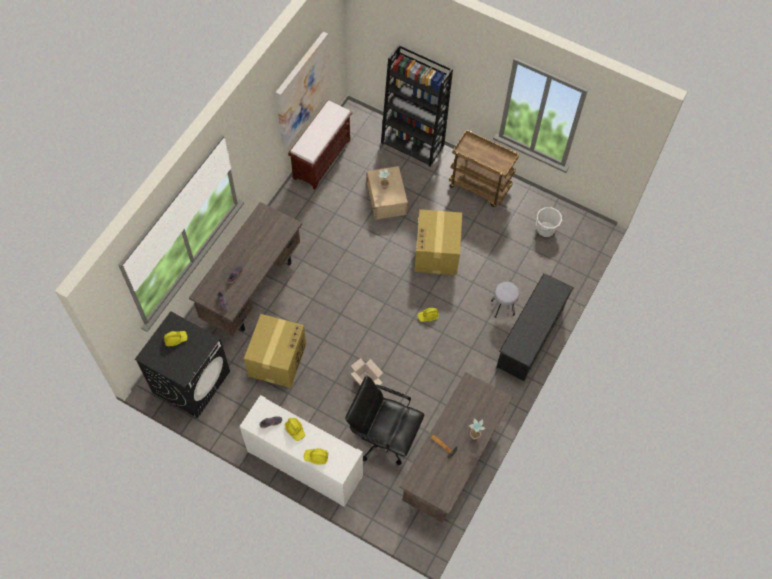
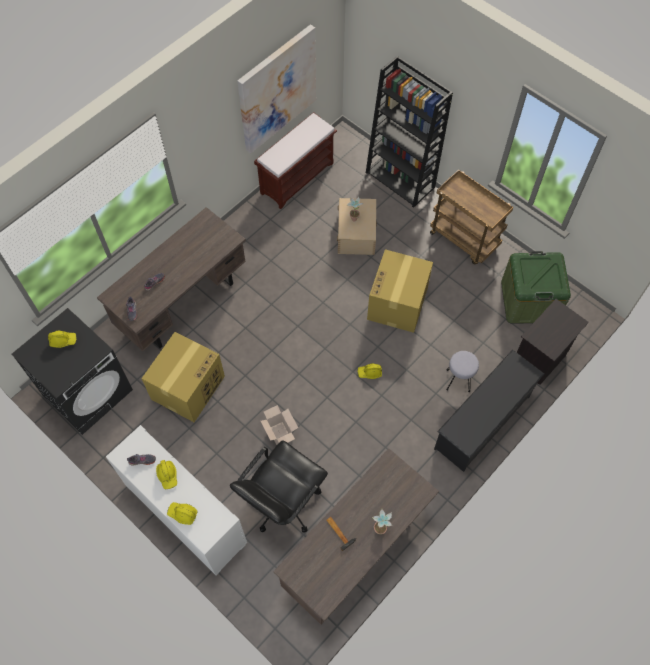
camera: 15 degrees right, 0 degrees up
(383, 437) = (283, 502): black office chair -> black office chair turned 90 degrees counterclockwise
(545, 229) = (529, 301): white bucket -> green storage box
(564, 278) = (539, 360): none -> black nightstand

